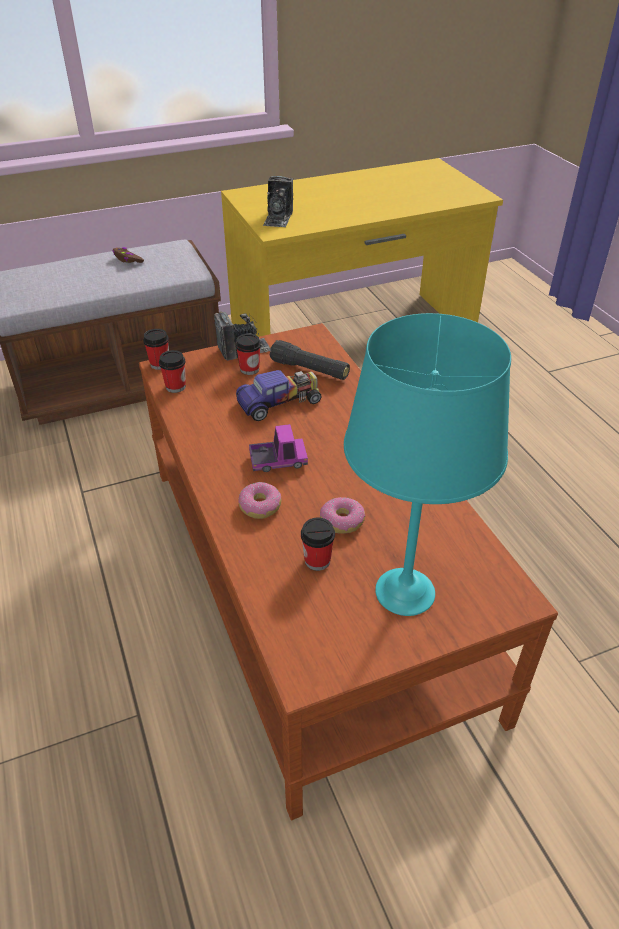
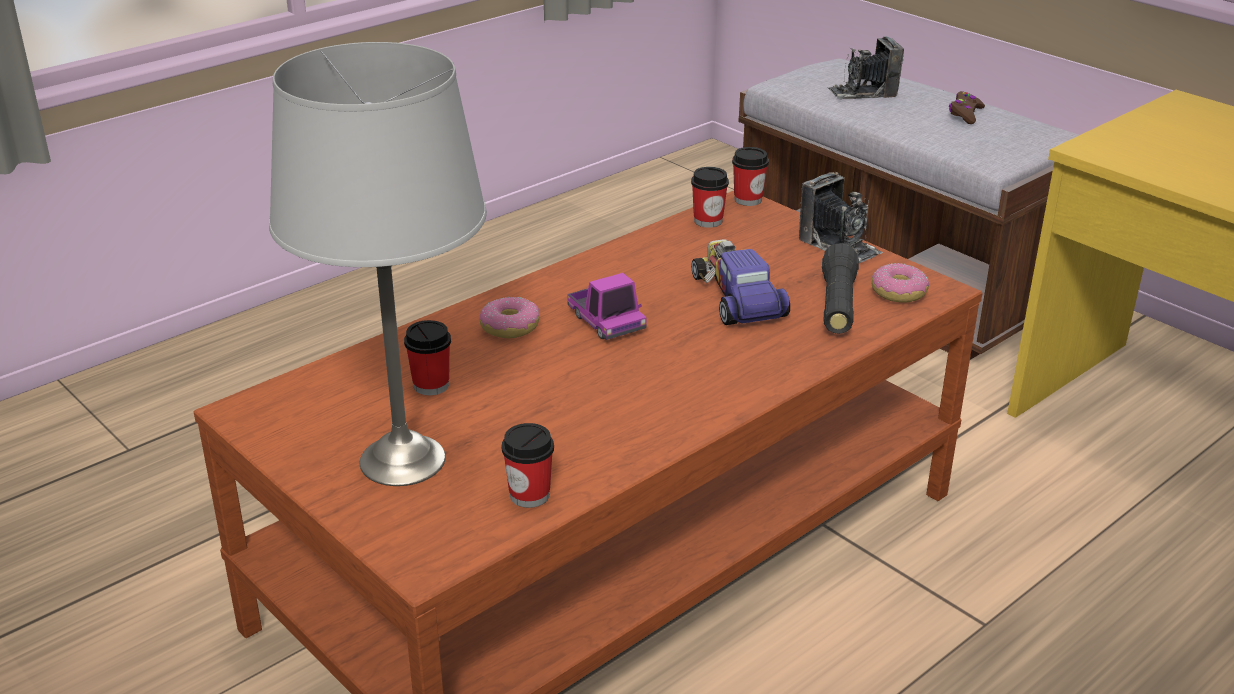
camera: 70 degrees right, 10 degrees down
(249, 369) = (794, 260): cup -> cup (529, 495)
(278, 218) = (1144, 144): camera -> camera (863, 92)
(279, 401) = (737, 297): toy car -> toy car turned 150 degrees counterclockwise
(342, 521) = (514, 390): donut -> donut (899, 292)
(406, 591) = (404, 461): turquoise table lamp -> grey table lamp

